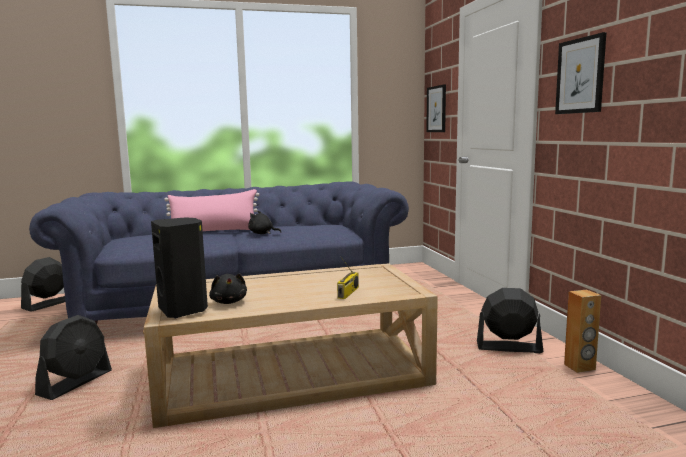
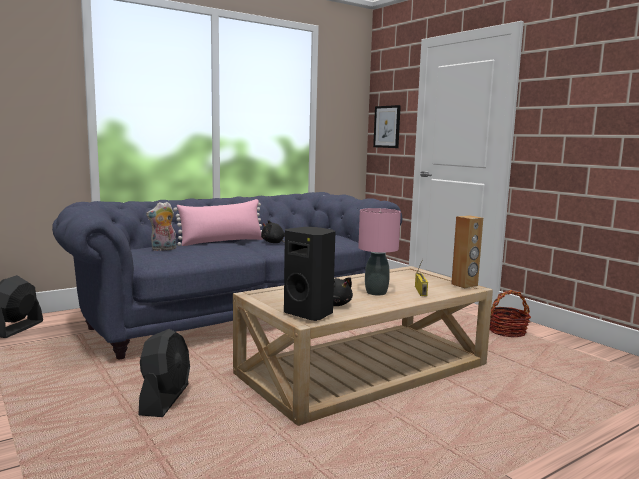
camera: 20 degrees left, 0 degrees up
(145, 237) = (163, 249): none -> plush toy
(296, 291) = (376, 292): none -> pink table lamp
(508, 347) = (507, 331): black fan -> basket
(580, 76) = (563, 111): picture -> none
(580, 367) = (569, 341): brown speaker -> brown speaker (464, 285)

